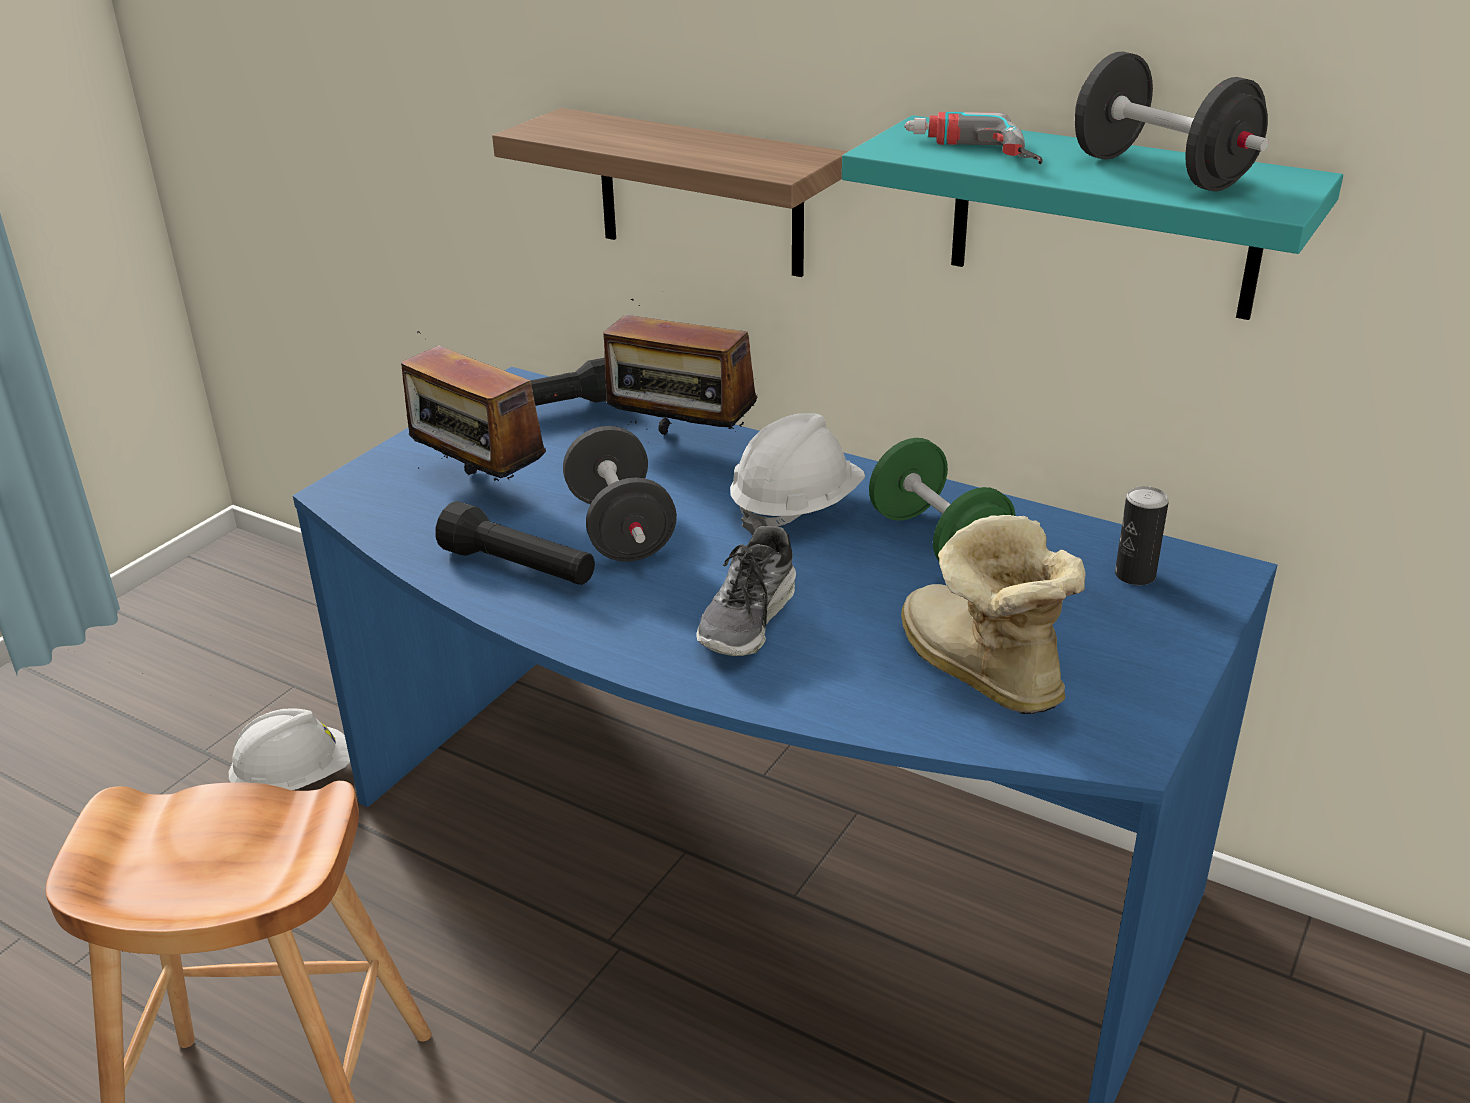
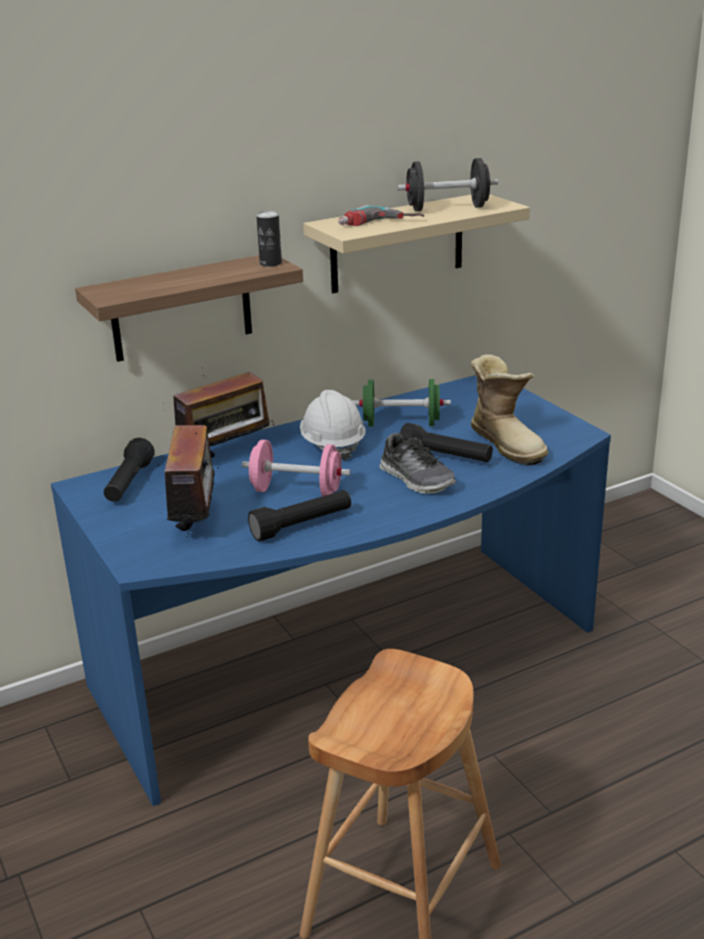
camera: 60 degrees left, 5 degrees down
(296, 779) = (94, 832): white hard hat -> none
(479, 487) = (196, 521): radio -> radio turned 75 degrees counterclockwise
(620, 529) = (297, 491): black dumbbell -> pink dumbbell
(856, 623) = (446, 457): none -> black flashlight
(977, 672) = (508, 444): boot -> boot turned 120 degrees counterclockwise
(1103, 217) = (397, 243): turquoise shelf -> beige shelf
(1135, 575) = (471, 395): can -> can (270, 264)

